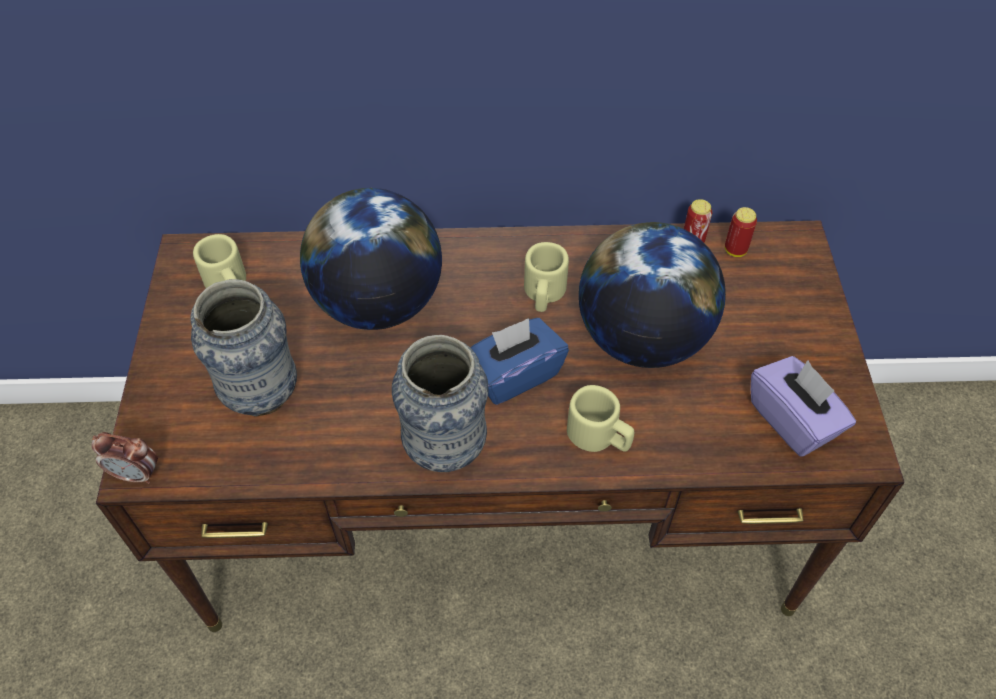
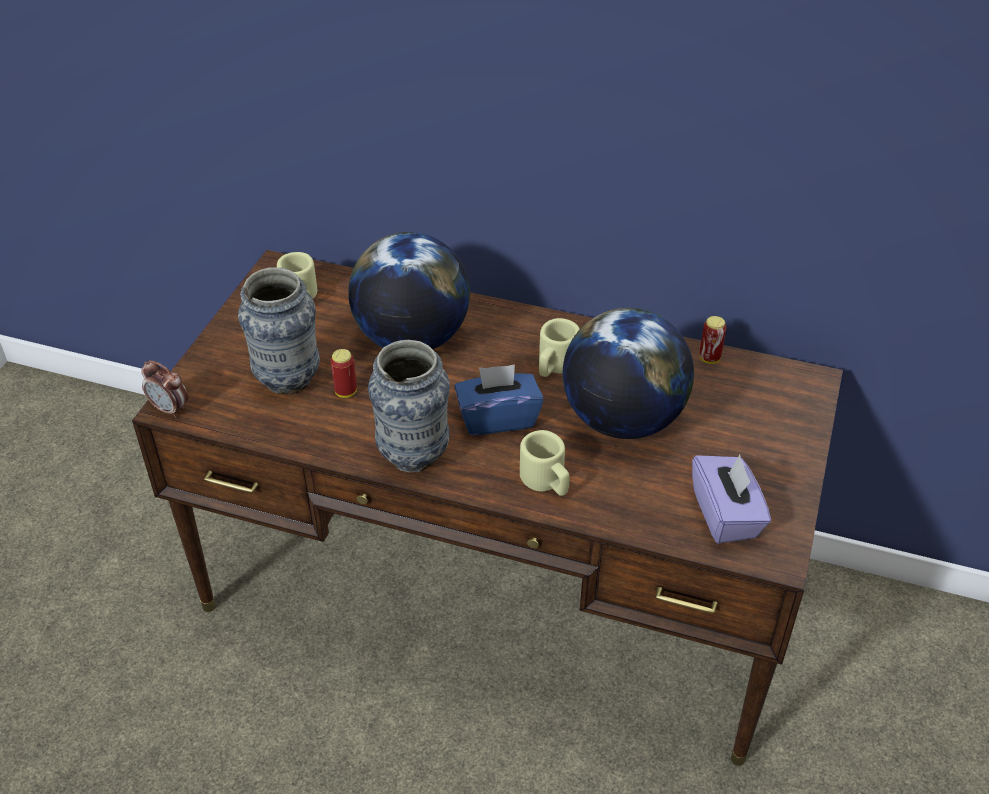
camera: 20 degrees right, 10 degrees down
(735, 250) = (746, 374): can -> can (346, 392)

